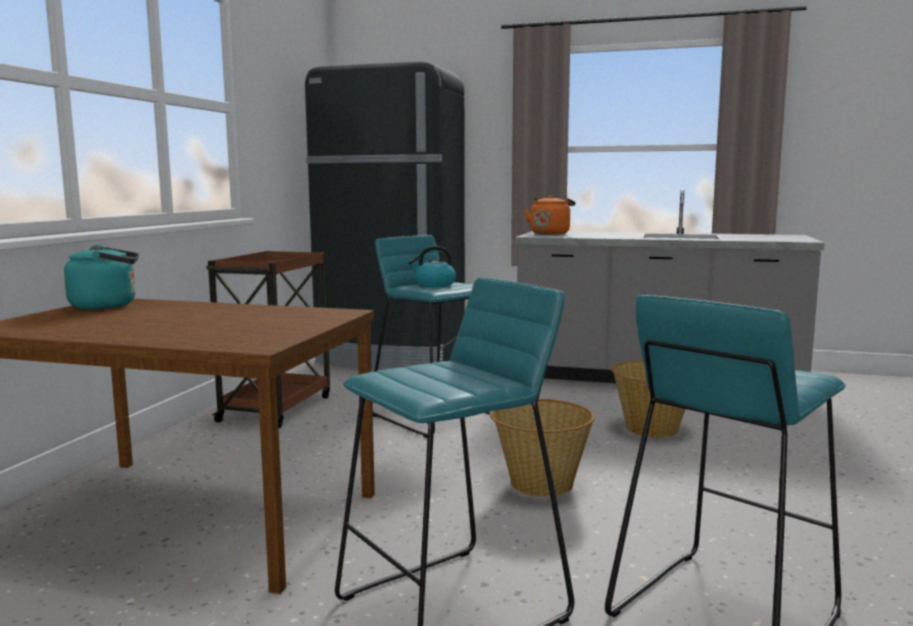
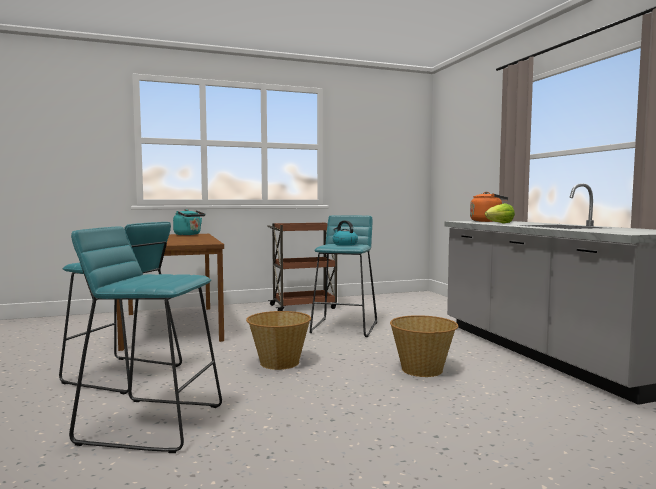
camera: 55 degrees right, 5 degrees down
(392, 357) = (425, 302): black fridge -> none
(602, 236) = (499, 223): none -> lettuce

